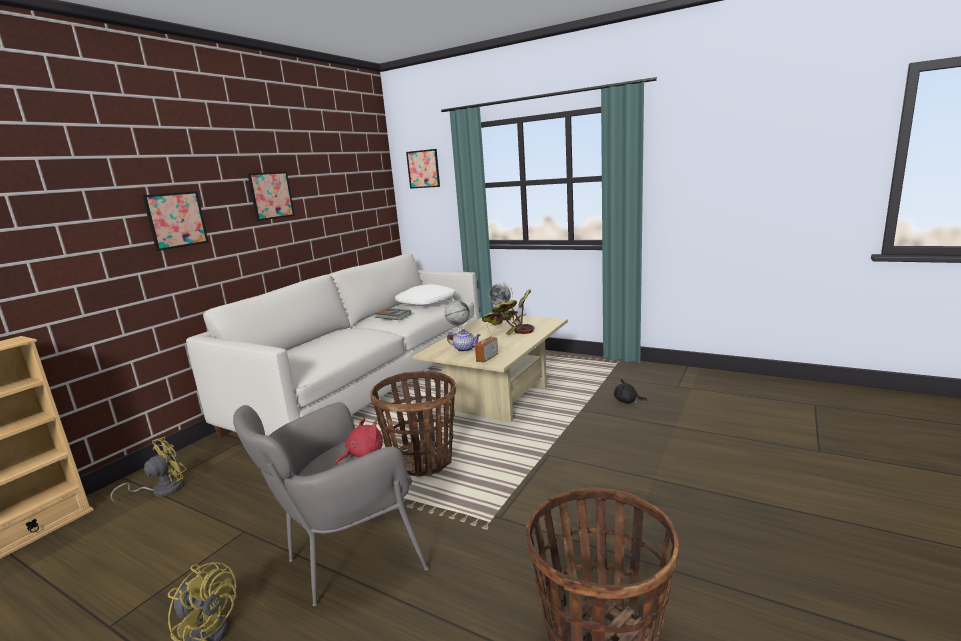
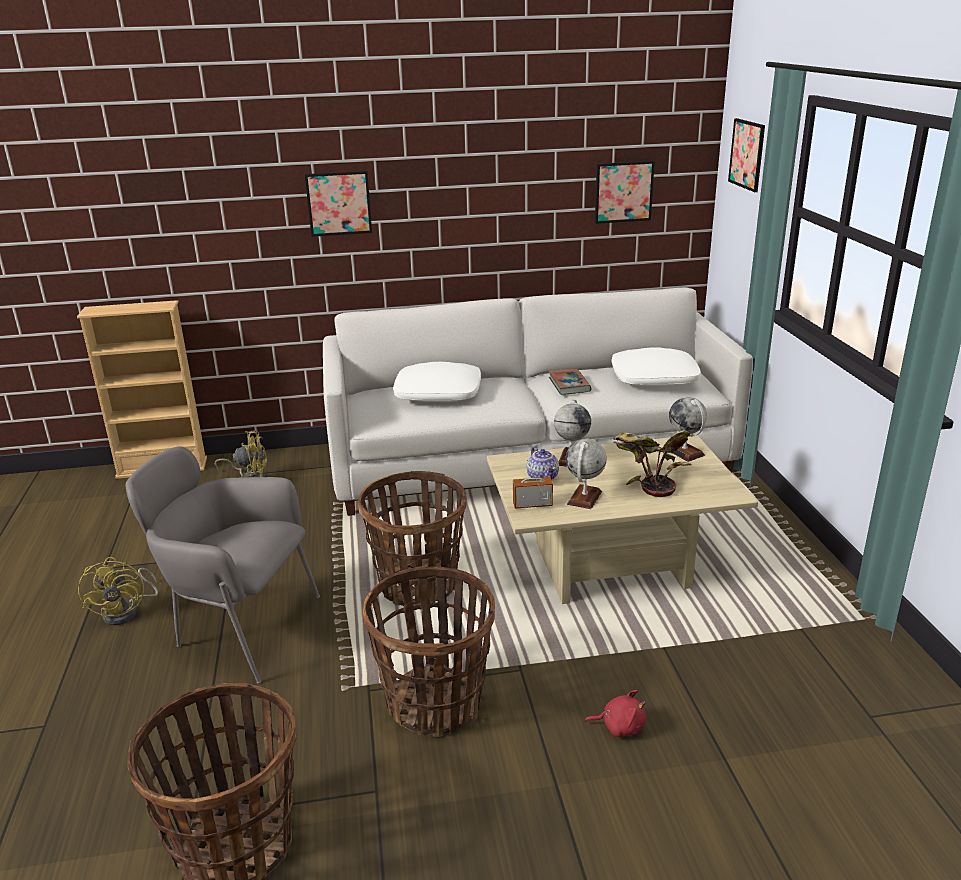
camera: 50 degrees right, 10 degrees up
(271, 195) = (472, 178): picture -> picture (623, 192)
(319, 345) = (438, 393): none -> white pillow
(363, 455) = (251, 543): red plush toy -> red plush toy (620, 726)
(503, 346) = (584, 498): none -> globe
(543, 495) = (435, 703): none -> basket
(627, 401) = (744, 681): black plush toy -> none

